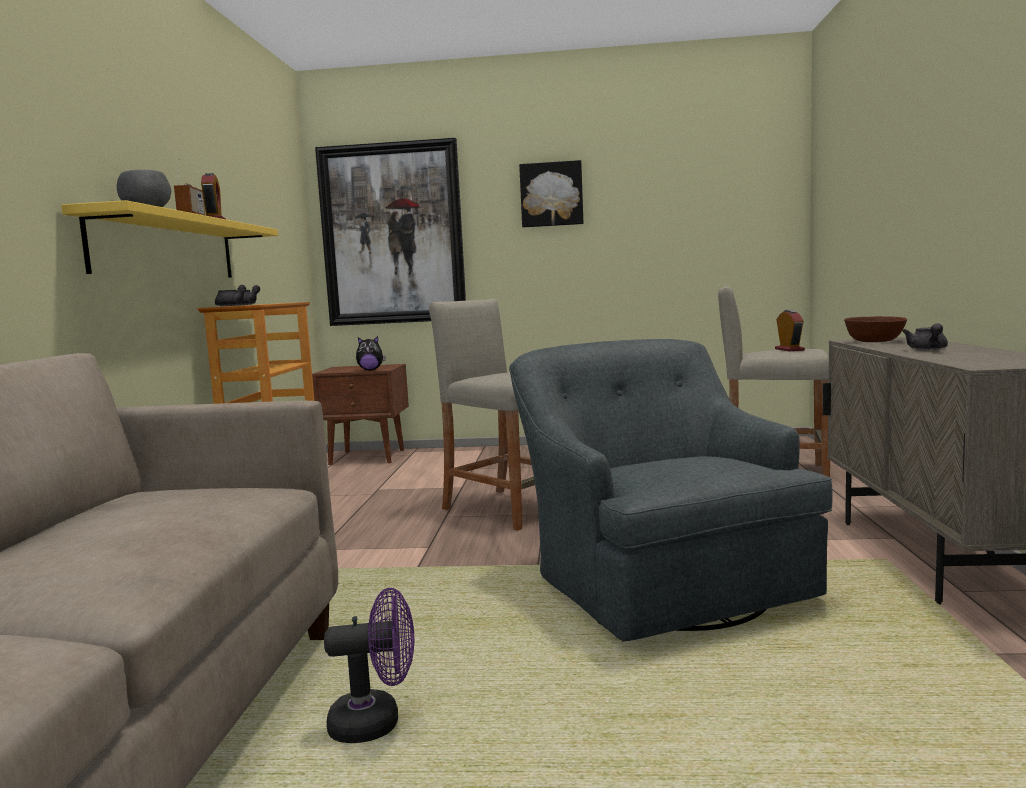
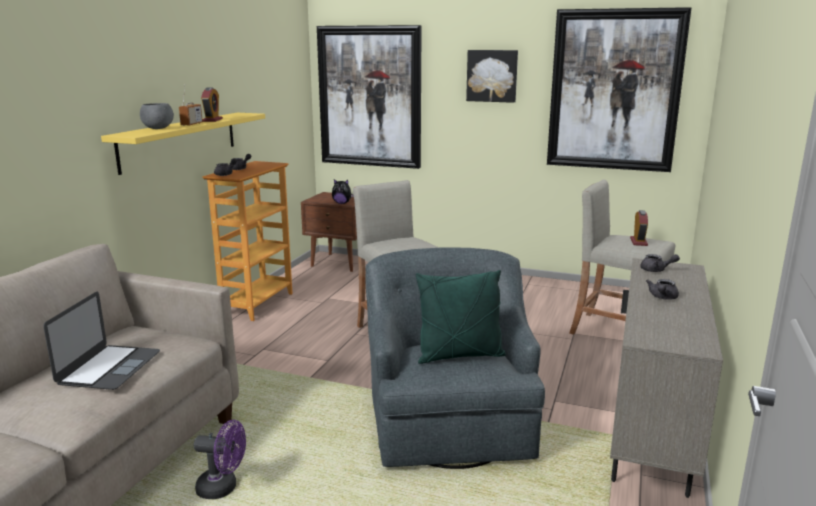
camera: 15 degrees right, 10 degrees up
(149, 523) = (109, 367): none -> laptop
(688, 462) = (459, 355): none -> green pillow
(700, 200) = (614, 90): none -> picture
(875, 341) = (656, 270): brown bowl -> grey teapot

